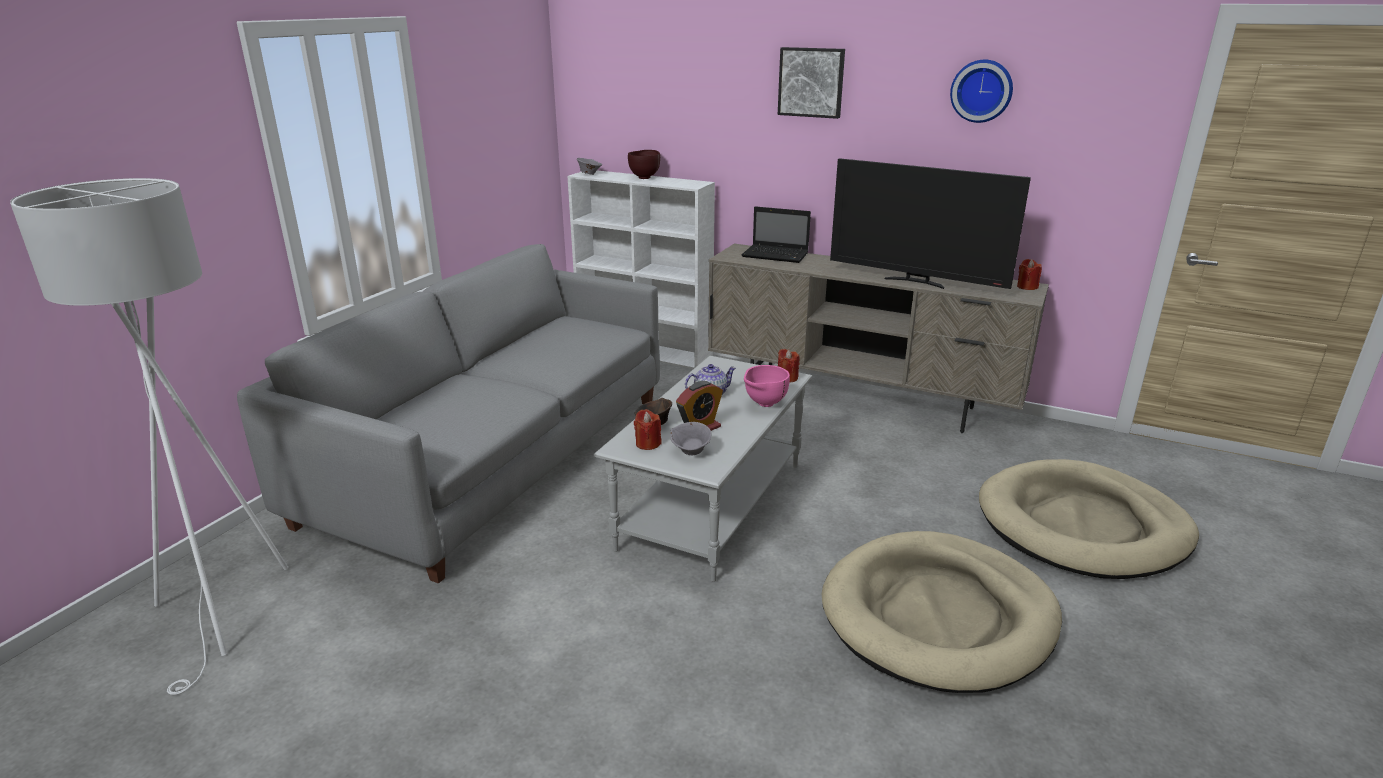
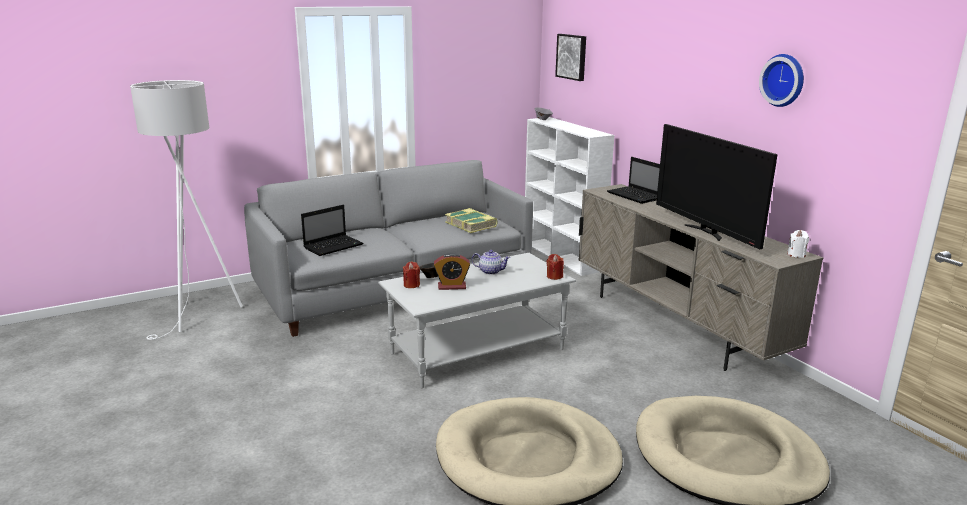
camera: 35 degrees right, 5 degrees down
(445, 420) = (334, 246): none -> laptop
(585, 337) = (471, 225): none -> book
(645, 177) = (573, 126): brown bowl -> none
(691, 452) = (427, 295): grey bowl -> none
(764, 404) = (512, 286): pink bowl -> none
(811, 82) = (676, 64): picture -> picture (572, 57)
(1027, 287) = (796, 254): red candle -> white candle

